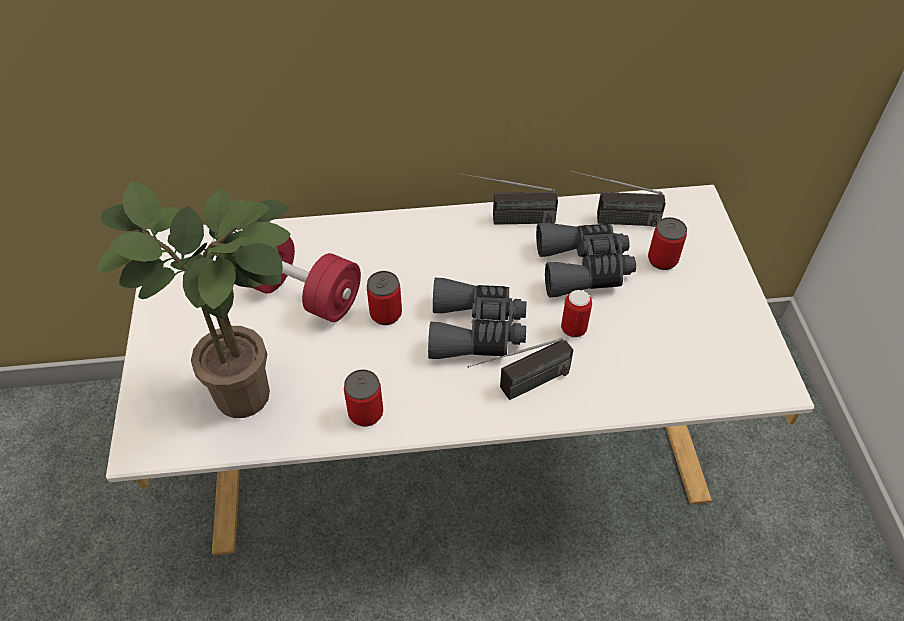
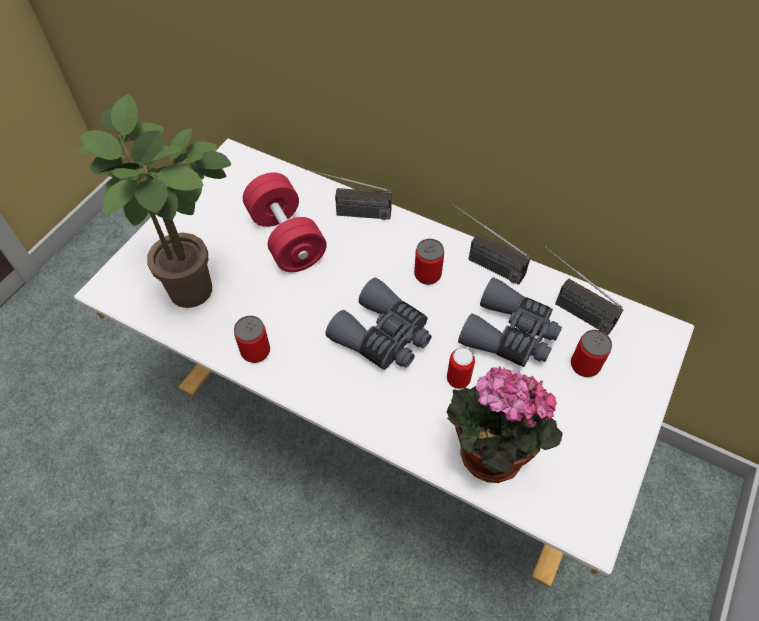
camera: 35 degrees right, 5 degrees up
(386, 314) = (329, 286): can -> can (427, 275)
(519, 388) = (376, 400): radio -> radio (349, 212)
(651, 378) = (486, 457): none -> potted plant

